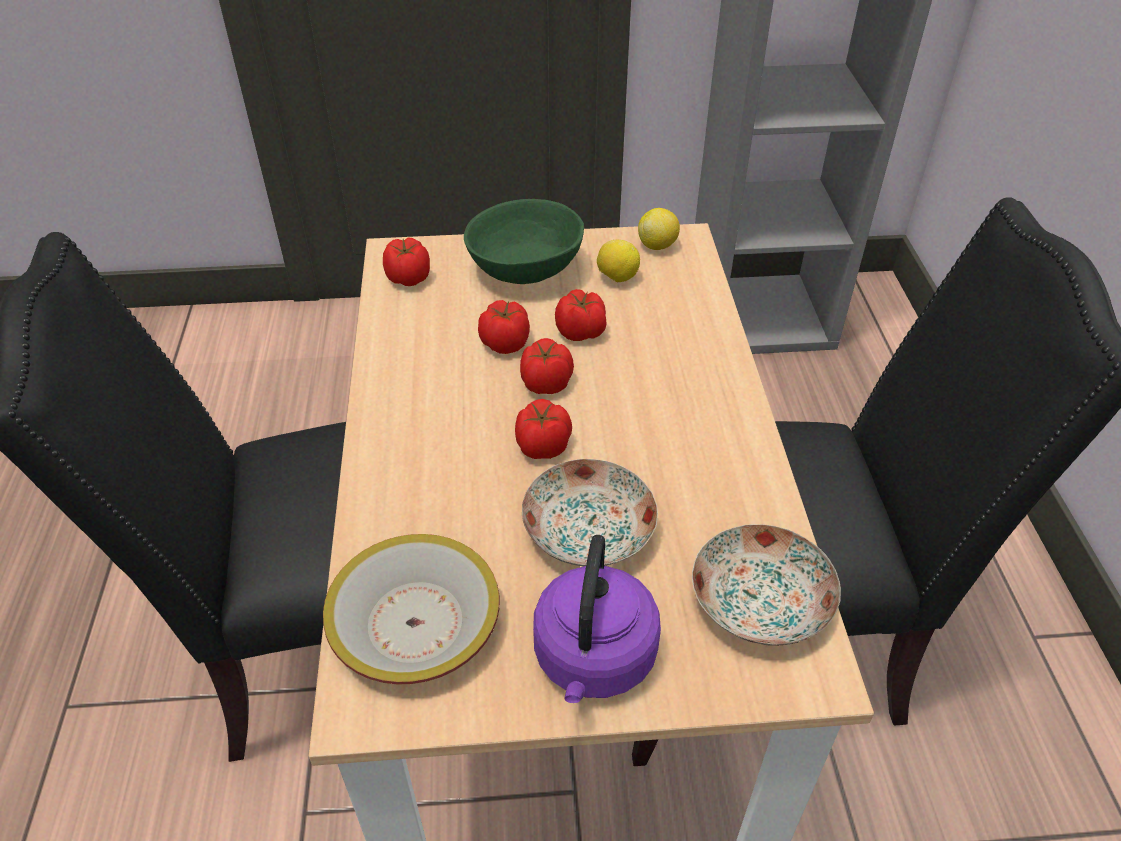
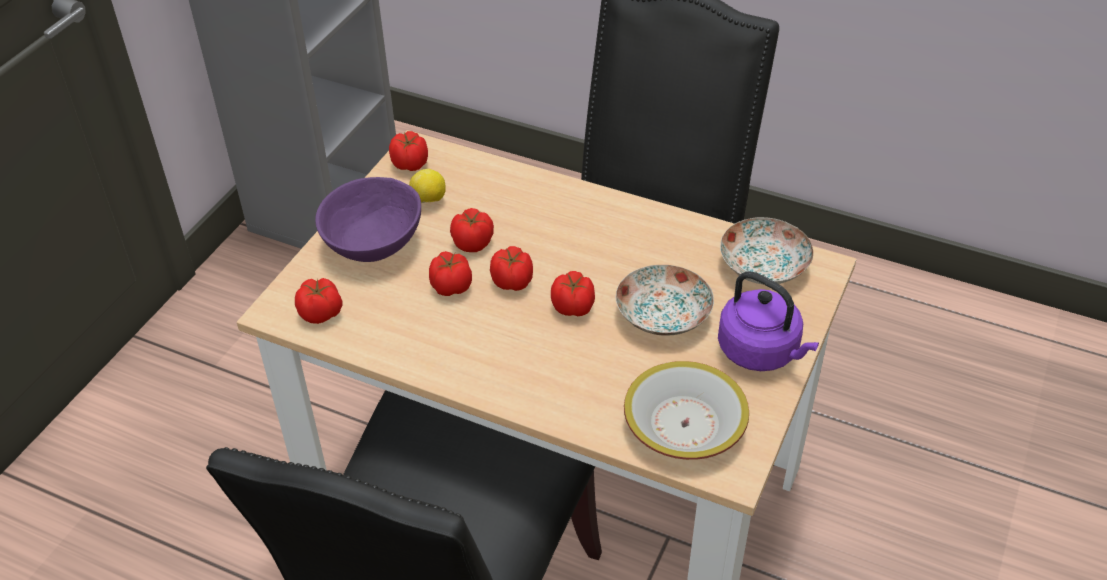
camera: 60 degrees left, 0 degrees up
(527, 269) = (374, 242): green bowl -> purple bowl
(657, 245) = (410, 165): lemon -> tomato

